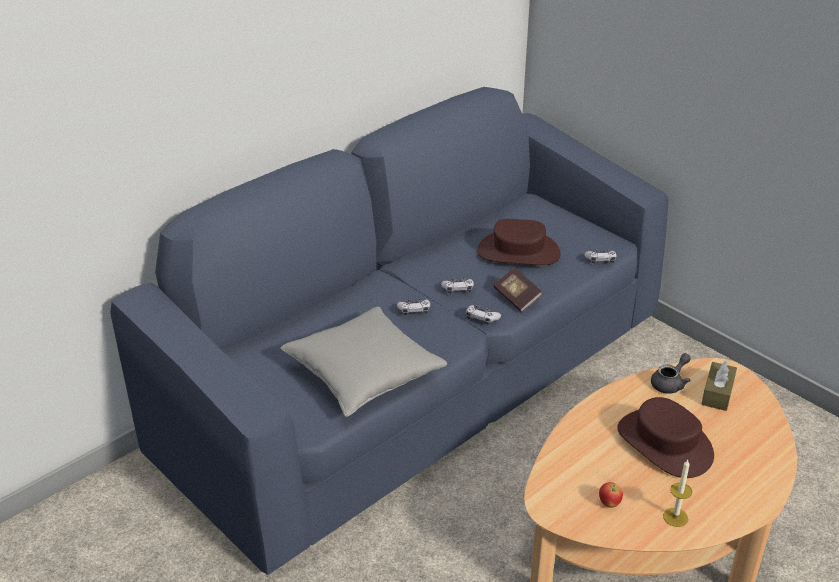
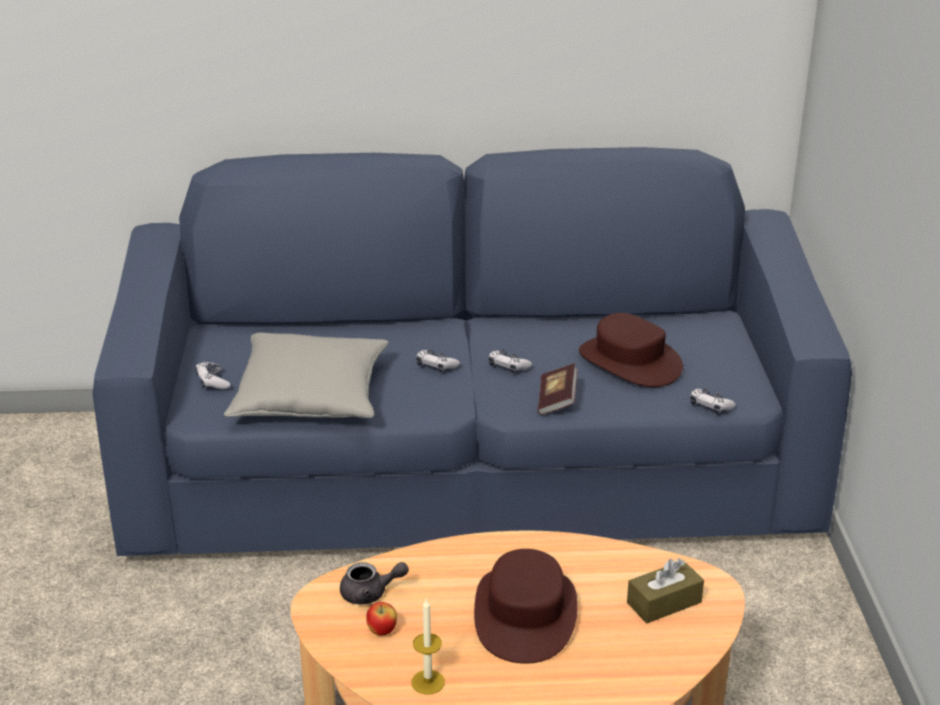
camera: 40 degrees right, 5 degrees down
(482, 318) = (490, 402): game controller -> game controller (212, 382)
(670, 383) = (624, 565): grey teapot -> grey teapot (370, 593)

